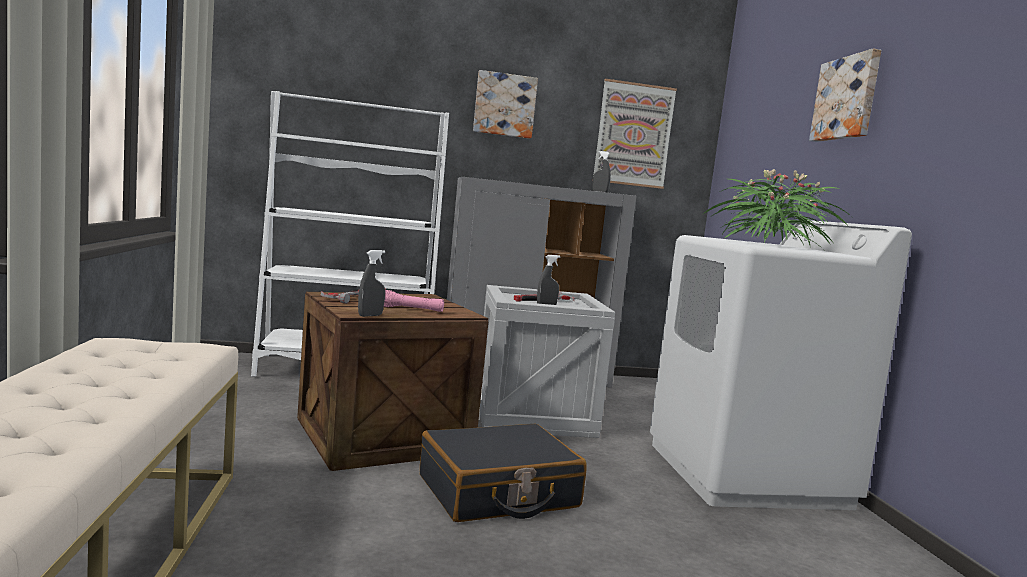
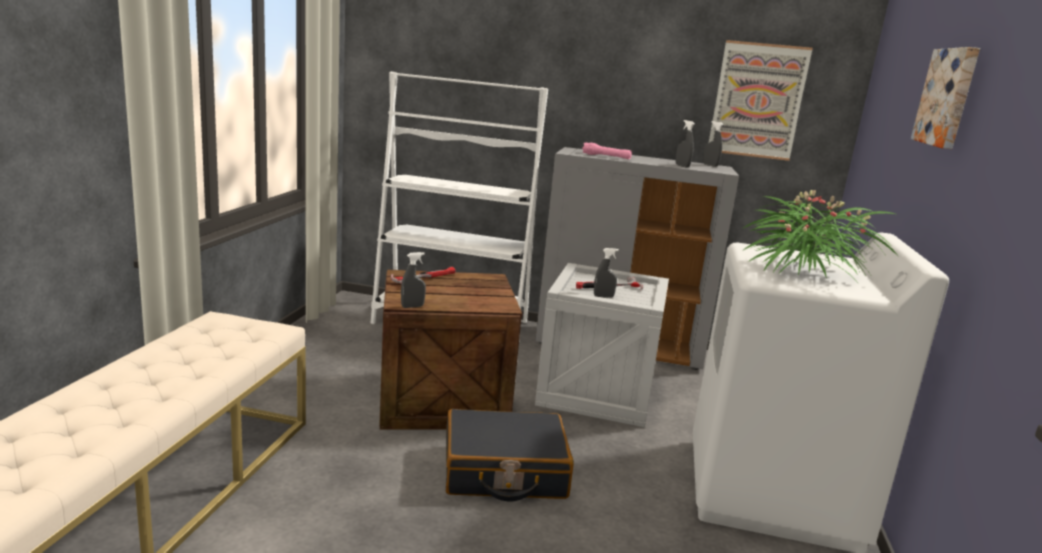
camera: 20 degrees right, 10 degrees up
(409, 309) = (457, 298): pink flashlight -> pink flashlight (606, 157)
(504, 105) = (614, 72): picture -> none
(582, 189) = (682, 166): none -> grey spray bottle

